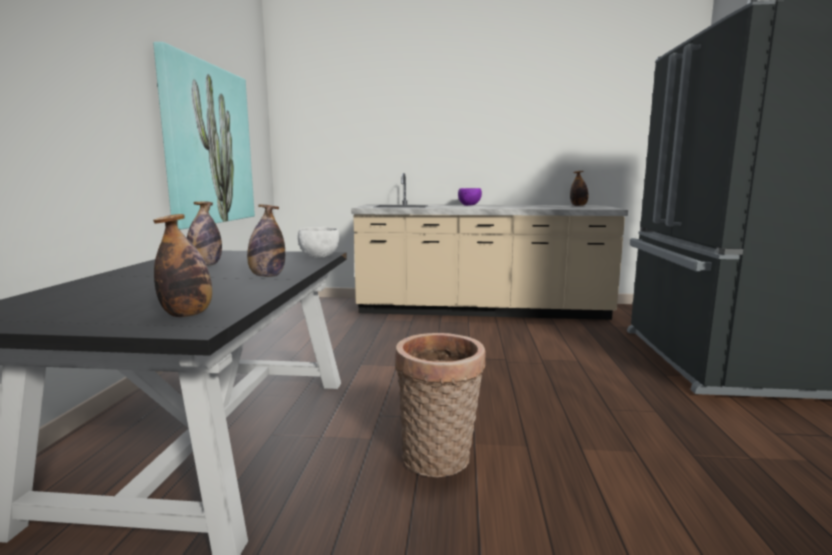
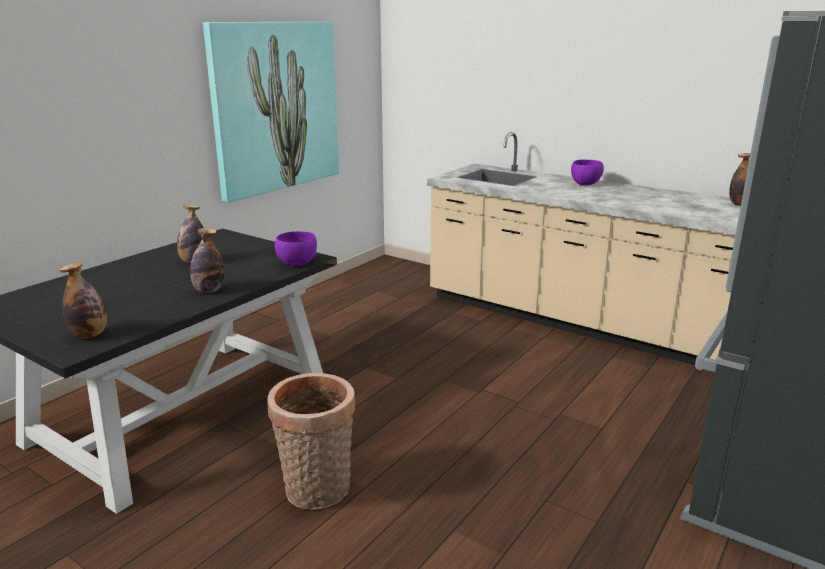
camera: 30 degrees right, 10 degrees up
(318, 257) = (296, 263): white bowl -> purple bowl

